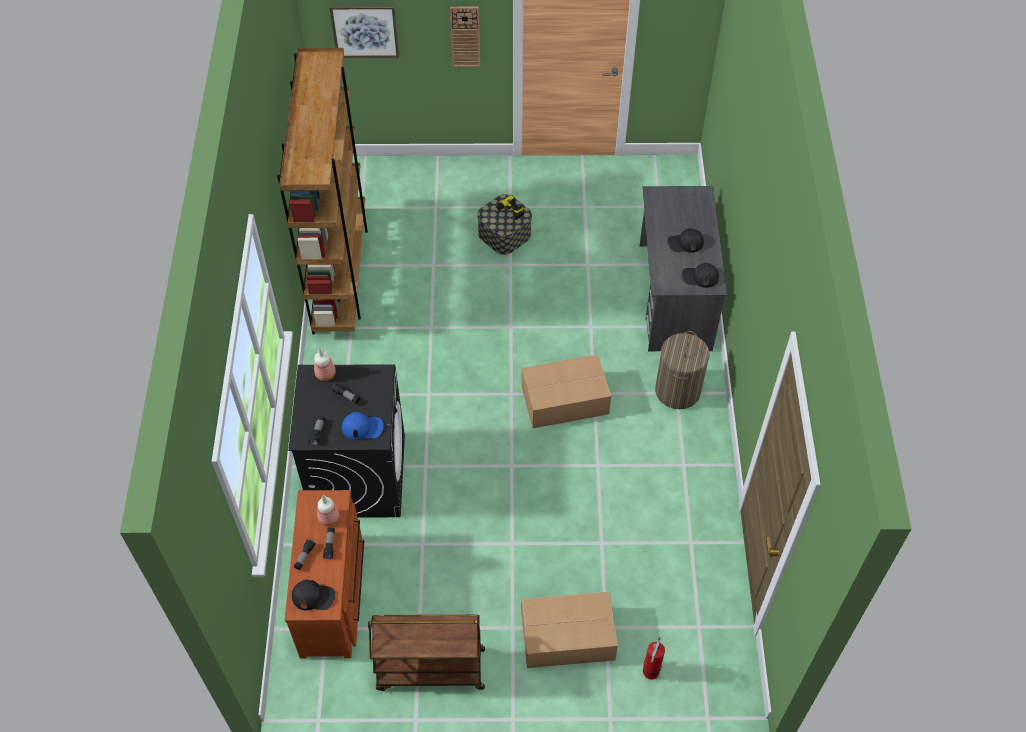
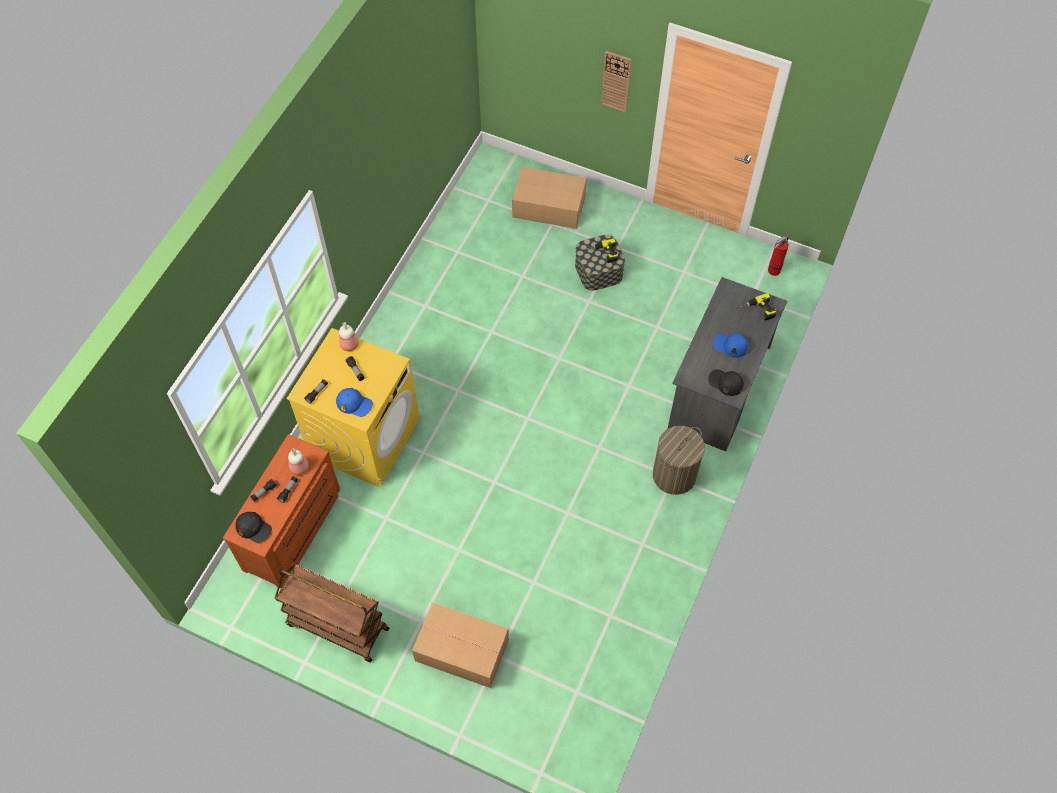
camera: 25 degrees right, 5 degrees up
(340, 273) = (440, 254): brown bookcase -> none
(358, 475) = (365, 437): black washing machine -> yellow washing machine
(365, 30) = (529, 46): picture -> none
(563, 400) = (569, 442): cardboard box -> cardboard box (548, 205)
(650, 673) = (513, 712): fire extinguisher -> fire extinguisher (773, 271)
(685, 243) = (730, 345): black cap -> blue cap
(691, 204) = (757, 311): none -> power drill

